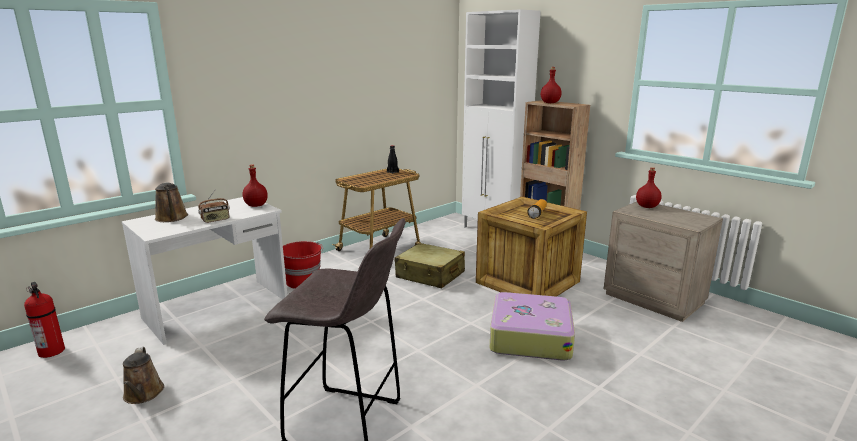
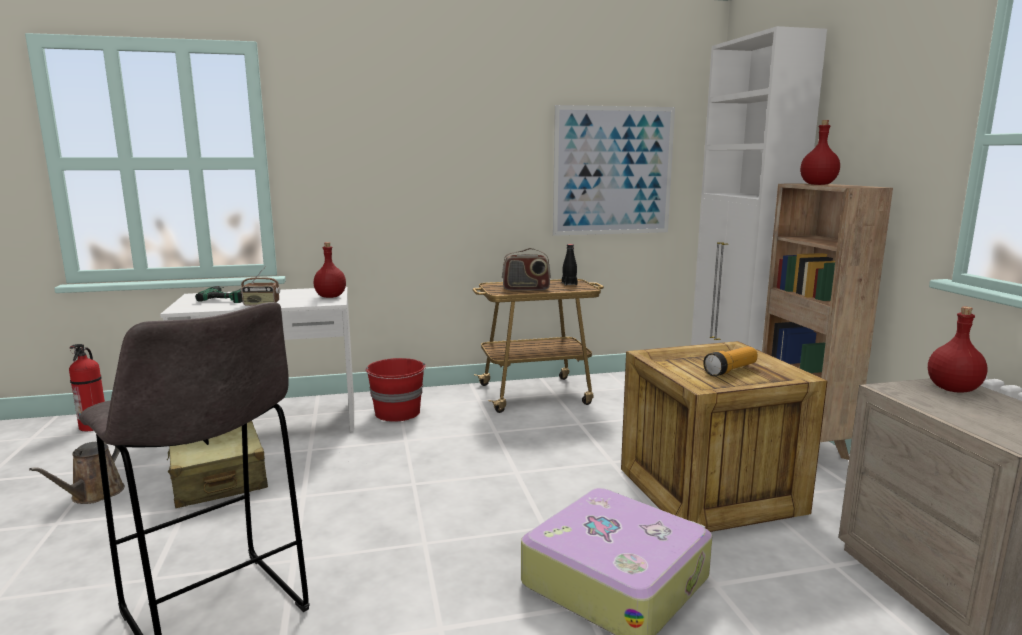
camera: 30 degrees right, 5 degrees down
(172, 218) = (229, 297): brown watering can -> power drill
(372, 179) = (526, 289): none -> radio
(404, 92) = (613, 171): none -> picture
(430, 275) = (565, 442): beige suitcase -> beige suitcase (219, 480)

